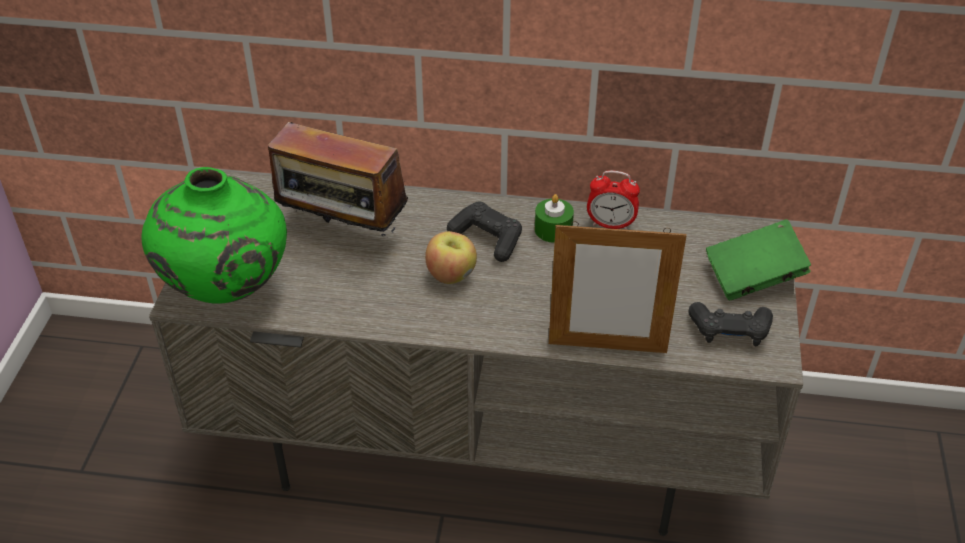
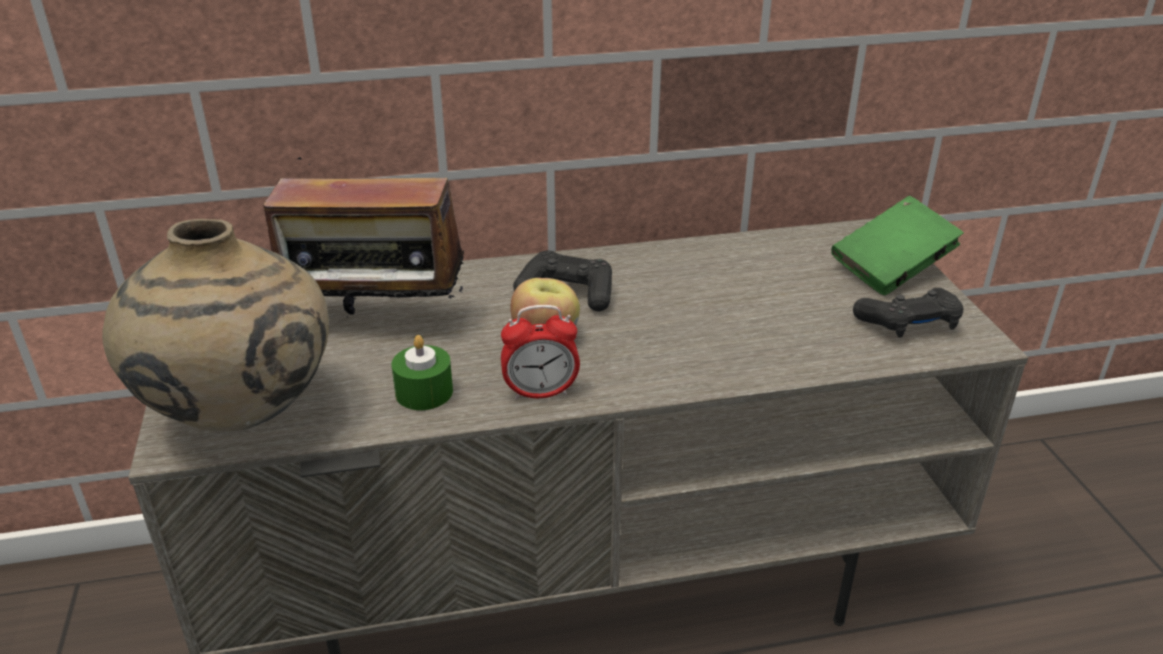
camera: 20 degrees left, 10 degrees down
(227, 290) = (241, 419): green vase -> beige vase
(553, 229) = (640, 270): green candle -> green candle (424, 392)
(607, 347) = (786, 370): picture frame -> none
(610, 224) = (701, 253): alarm clock -> alarm clock (540, 393)

